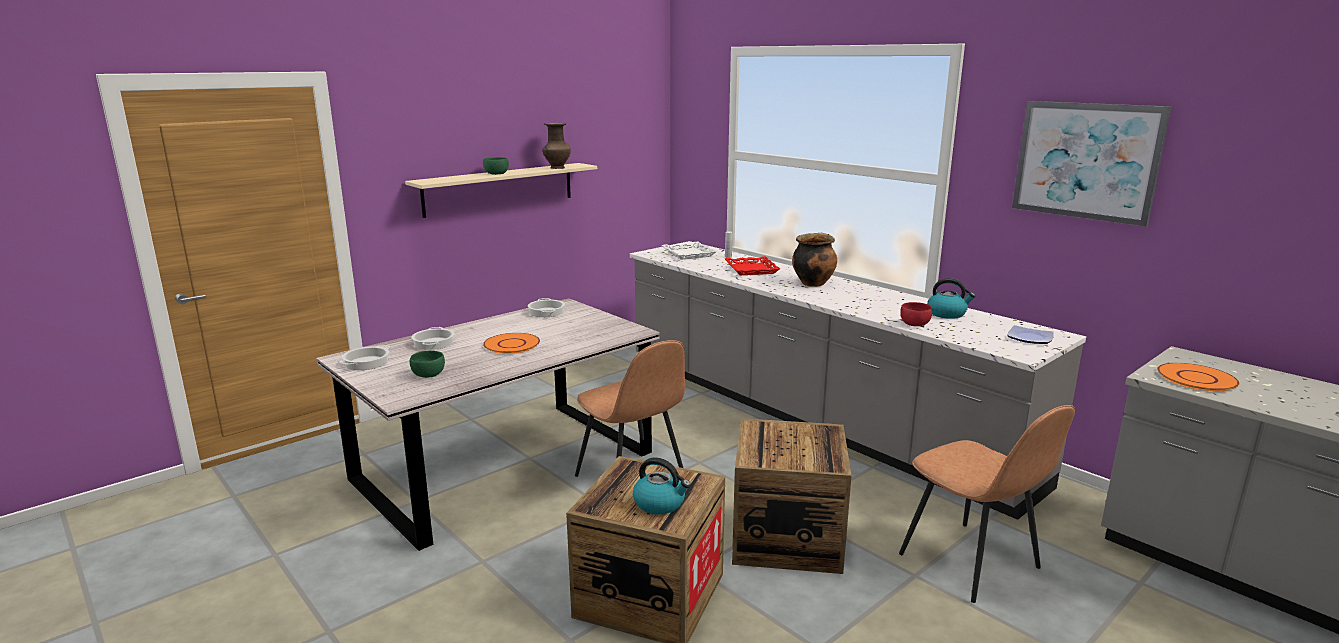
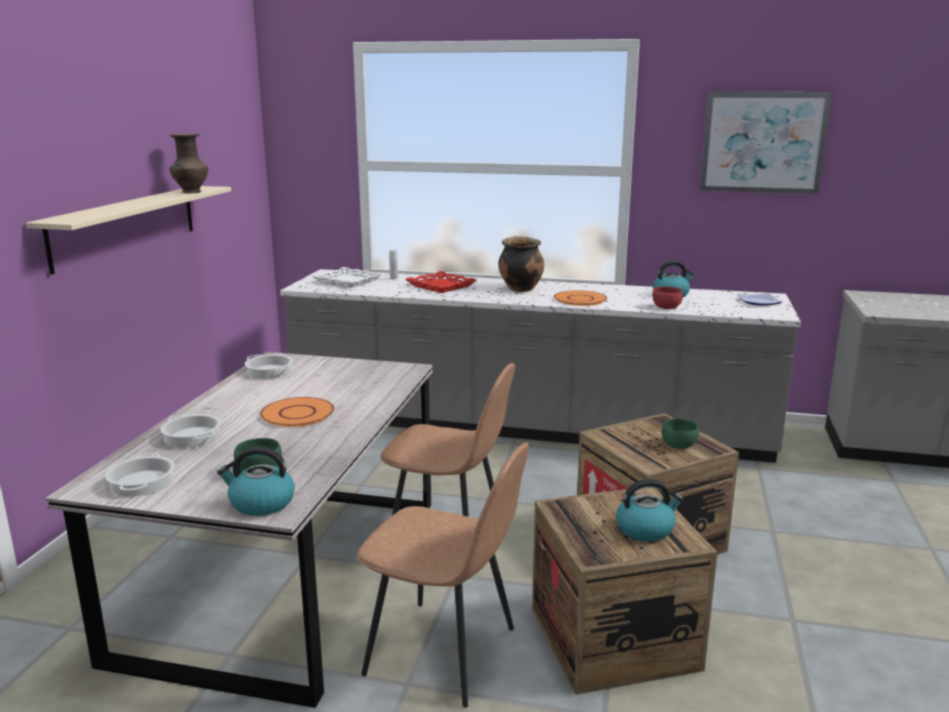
camera: 35 degrees left, 0 degrees up
(397, 393) = (261, 503): none -> kettle
(496, 174) = (134, 204): green bowl -> green bowl (678, 445)
(971, 563) = (792, 506): brown chair -> brown chair (444, 653)
(1197, 378) = (900, 308): orange plate -> orange plate (580, 299)

